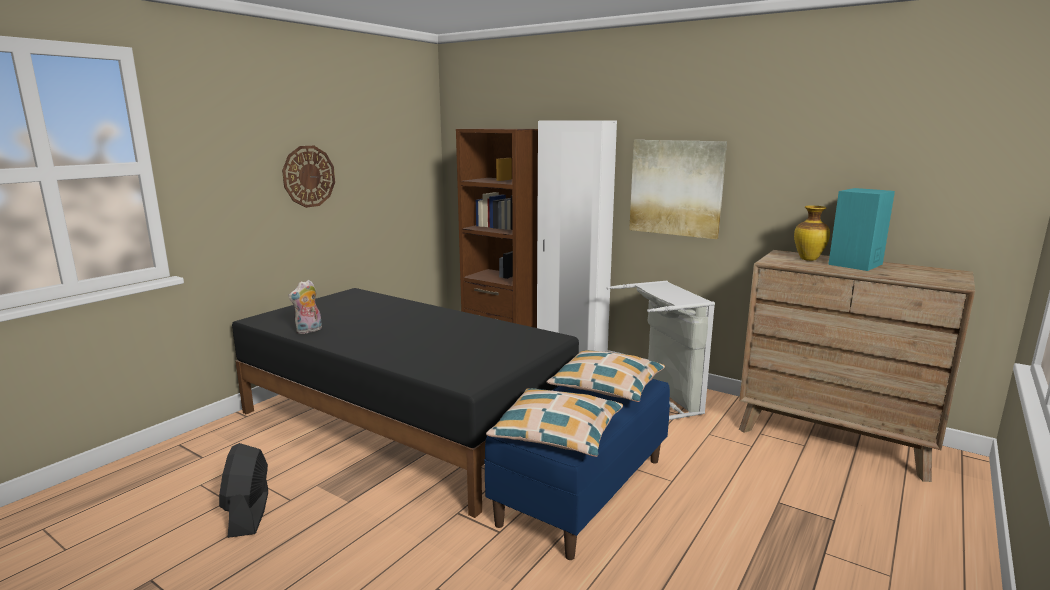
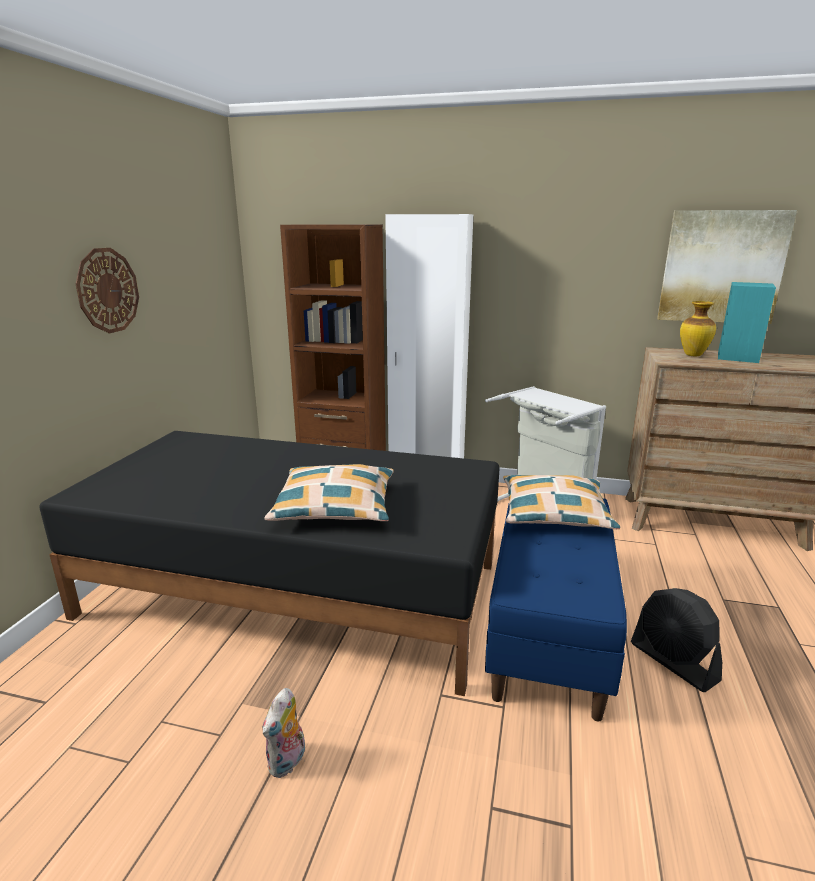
camera: 20 degrees left, 5 degrees up
(249, 514) = (174, 773): black fan -> black fan (673, 662)
(309, 331) = (170, 501): plush toy -> plush toy (288, 762)
(557, 433) = (564, 583): pillow -> pillow (335, 506)
(676, 188) = (541, 288): picture -> picture (722, 267)

